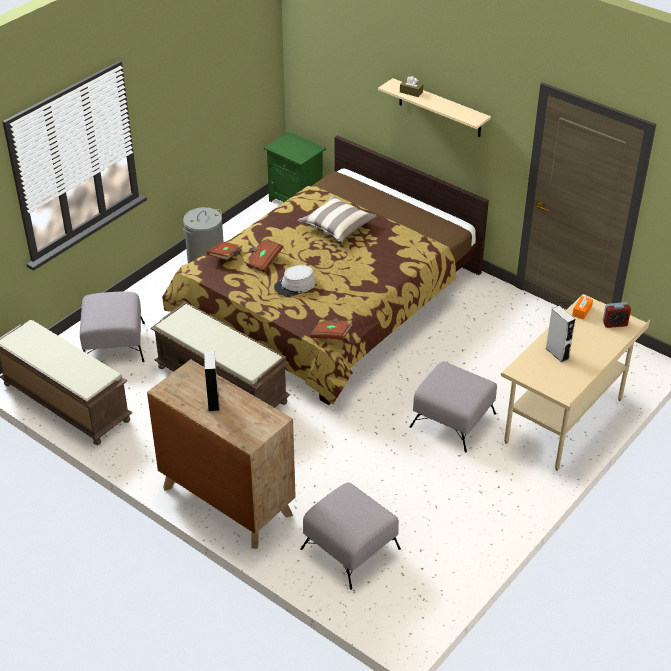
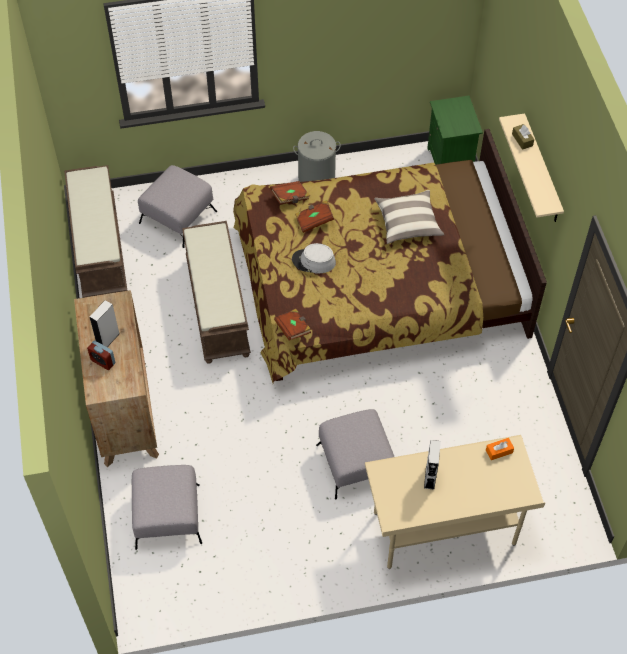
camera: 40 degrees right, 15 degrees up
(614, 323) = (513, 484): alarm clock -> alarm clock (103, 361)

